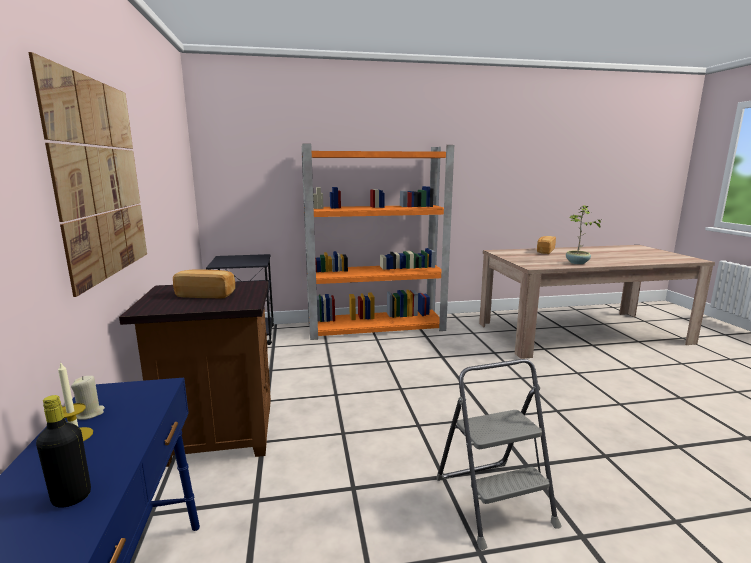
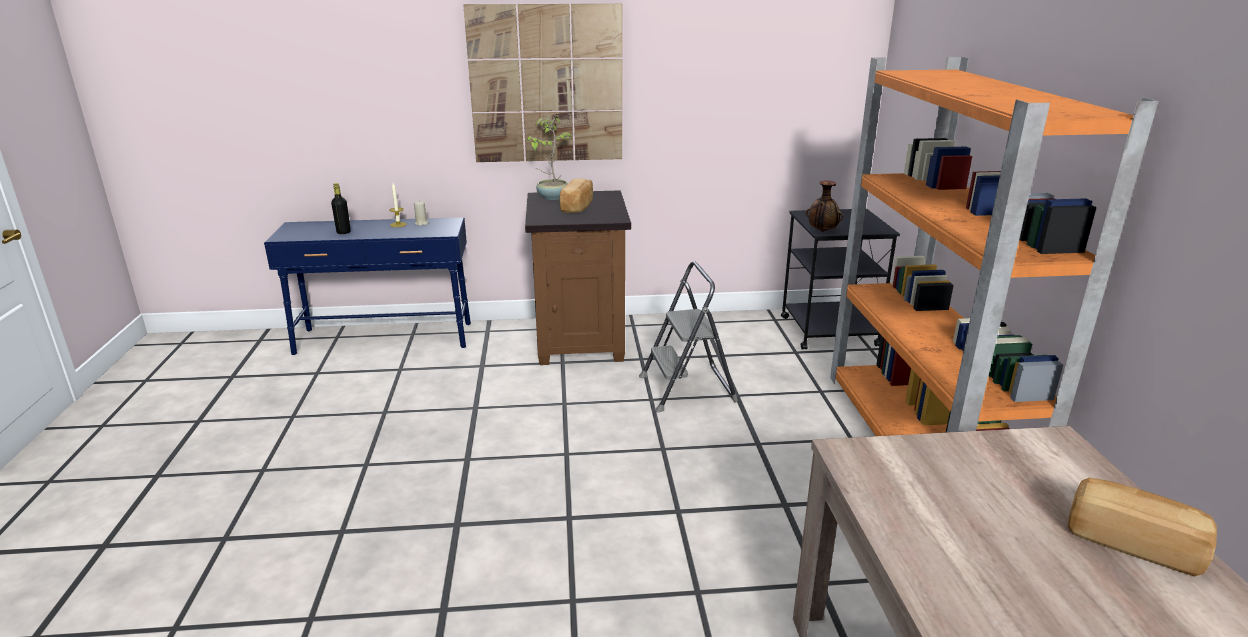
camera: 95 degrees right, 10 degrees up
(259, 263) = (822, 231): none -> vase
(491, 497) = (422, 485): grey step ladder -> grey step ladder (691, 388)
(577, 263) = (936, 551): potted plant -> potted plant (552, 197)

